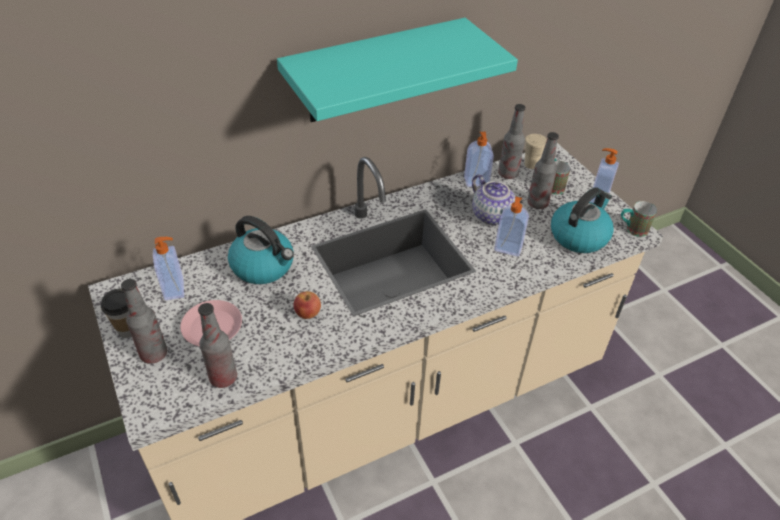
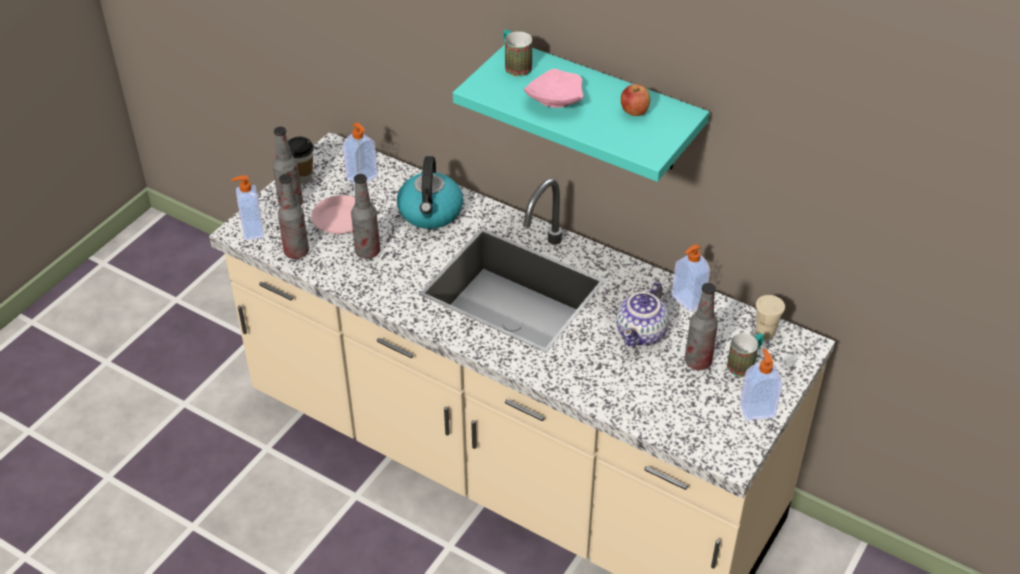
camera: 60 degrees right, 0 degrees up
(308, 314) = (398, 265): apple -> apple (634, 112)
(385, 68) = (554, 100): none -> pink plate
(508, 174) = (727, 320): bottle -> bottle (367, 251)
(508, 249) = (600, 363): soap dispenser -> soap dispenser (252, 230)
(579, 236) = (674, 413): kettle -> none
(632, 229) = (729, 456): mug -> mug (515, 65)

